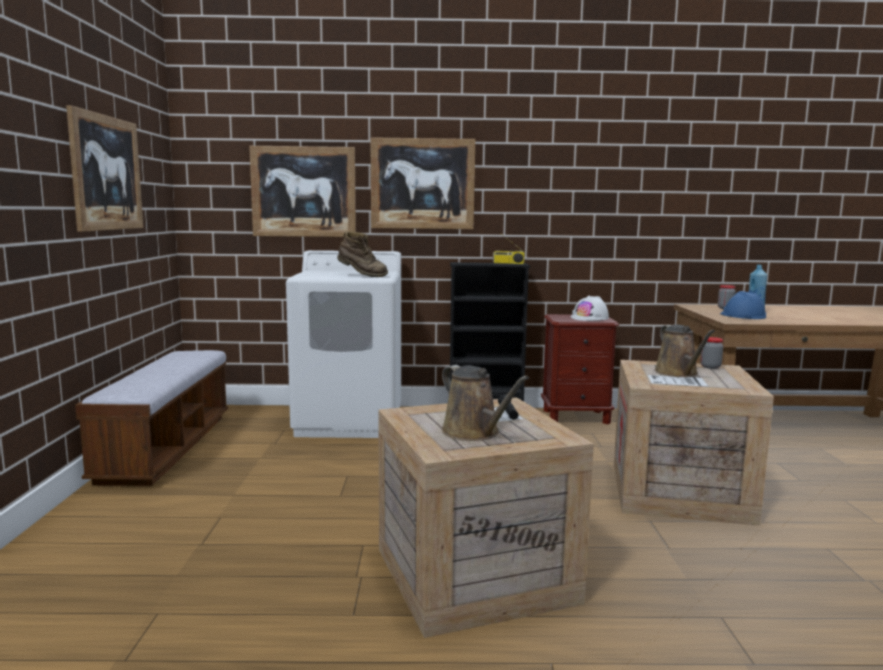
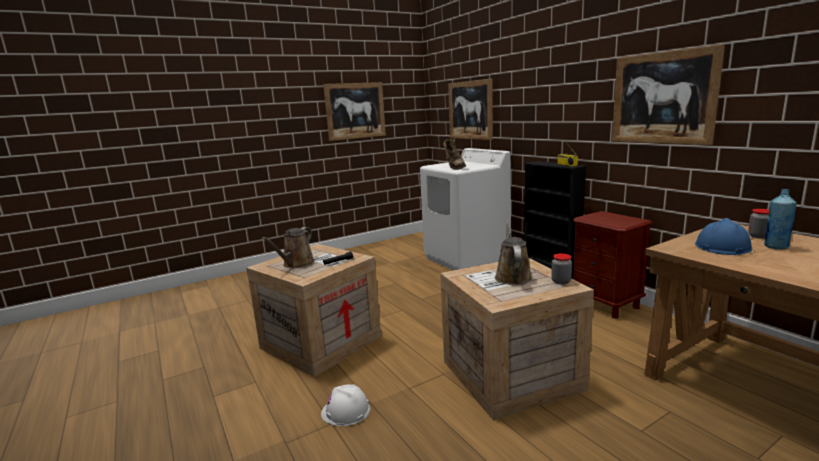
camera: 60 degrees right, 5 degrees up
(167, 447) = (379, 246): bench -> none
(422, 184) = (526, 101): picture -> picture (662, 98)
(589, 318) = (618, 220): white hard hat -> white hard hat (346, 411)
(678, 373) = (512, 276): brown watering can -> brown watering can turned 135 degrees clockwise

